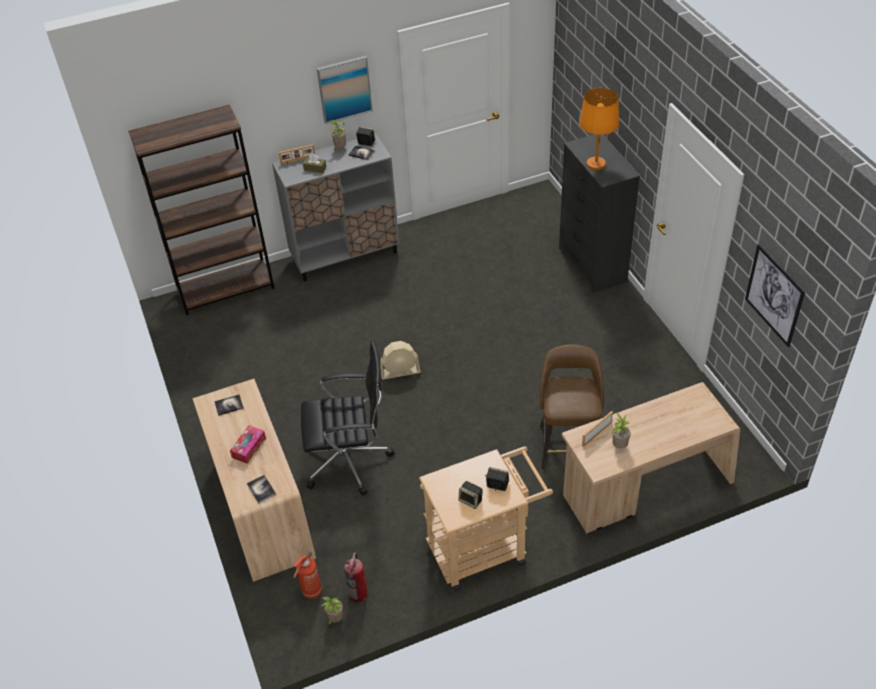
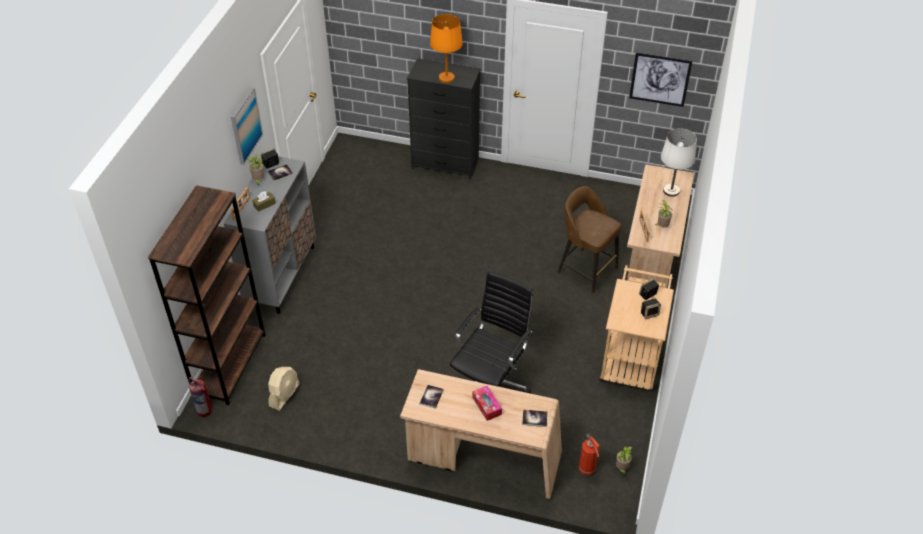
camera: 55 degrees left, 0 degrees up
(358, 594) = (611, 444): fire extinguisher -> fire extinguisher (204, 410)
(400, 371) = (435, 312): beige fan -> beige fan (284, 395)
(685, 424) = (671, 190): none -> white table lamp

